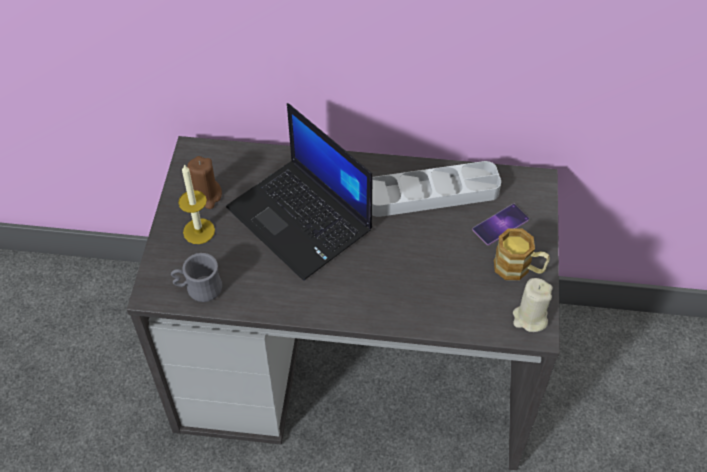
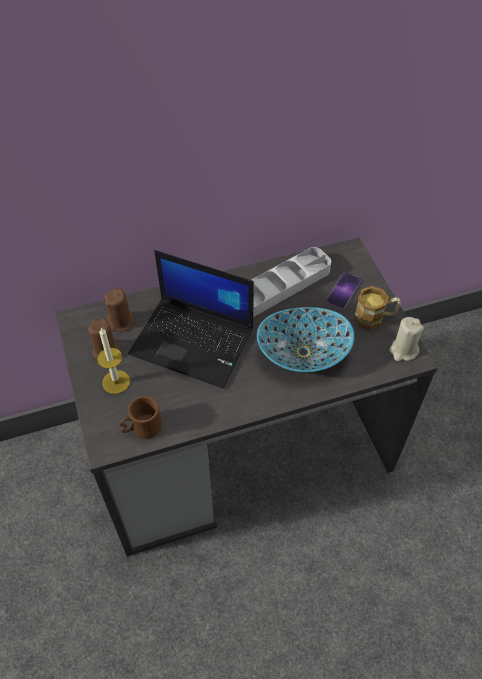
camera: 25 degrees left, 0 degrees up
(198, 288) = (142, 428): grey mug -> brown mug
(238, 170) = (121, 321): none -> brown candle
(412, 275) = (302, 352): none -> bowl

